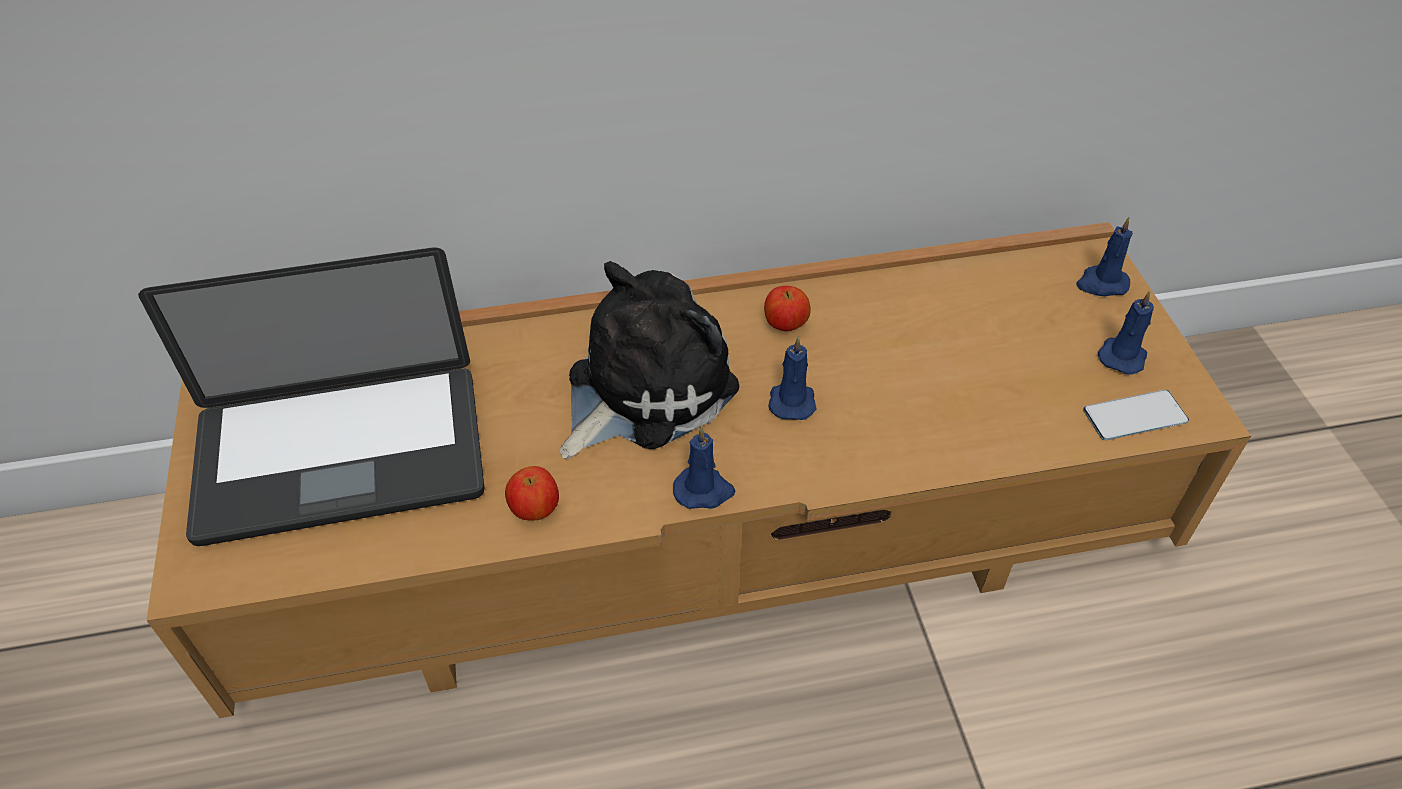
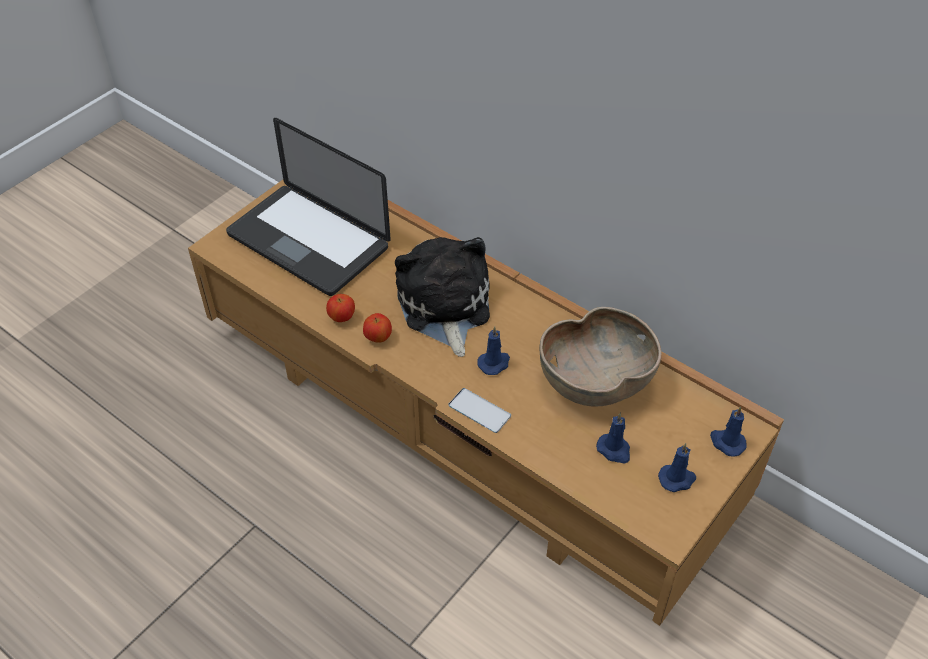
camera: 50 degrees right, 0 degrees up
(642, 388) = (444, 307): plush toy -> plush toy turned 105 degrees counterclockwise
(704, 490) = (408, 365): blue candle -> blue candle (614, 450)
(785, 325) = (541, 331): apple -> apple (378, 338)
(914, 329) = (596, 381): none -> brown bowl
(1135, 416) = (635, 505): phone -> phone (479, 411)

